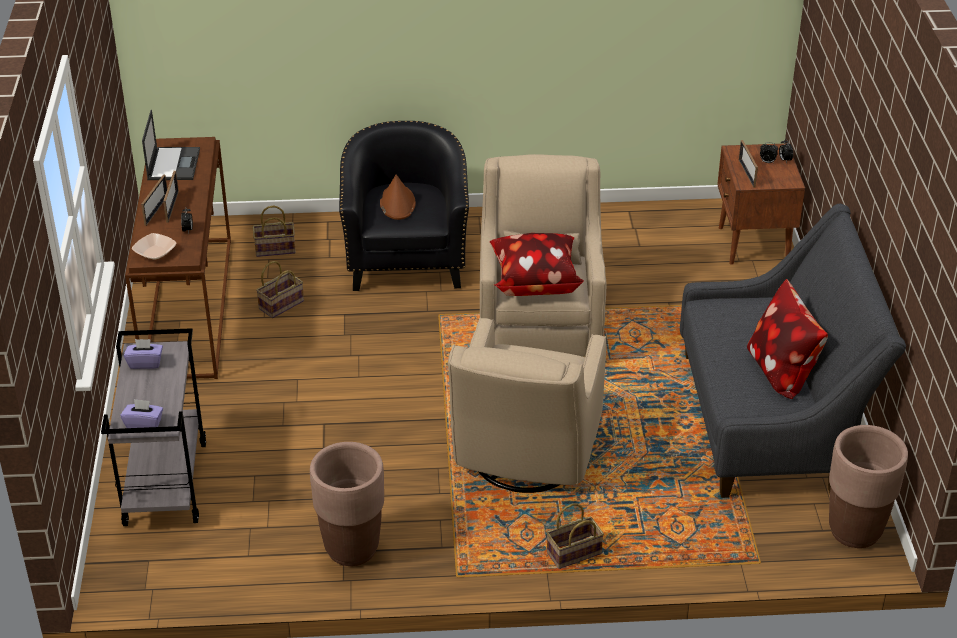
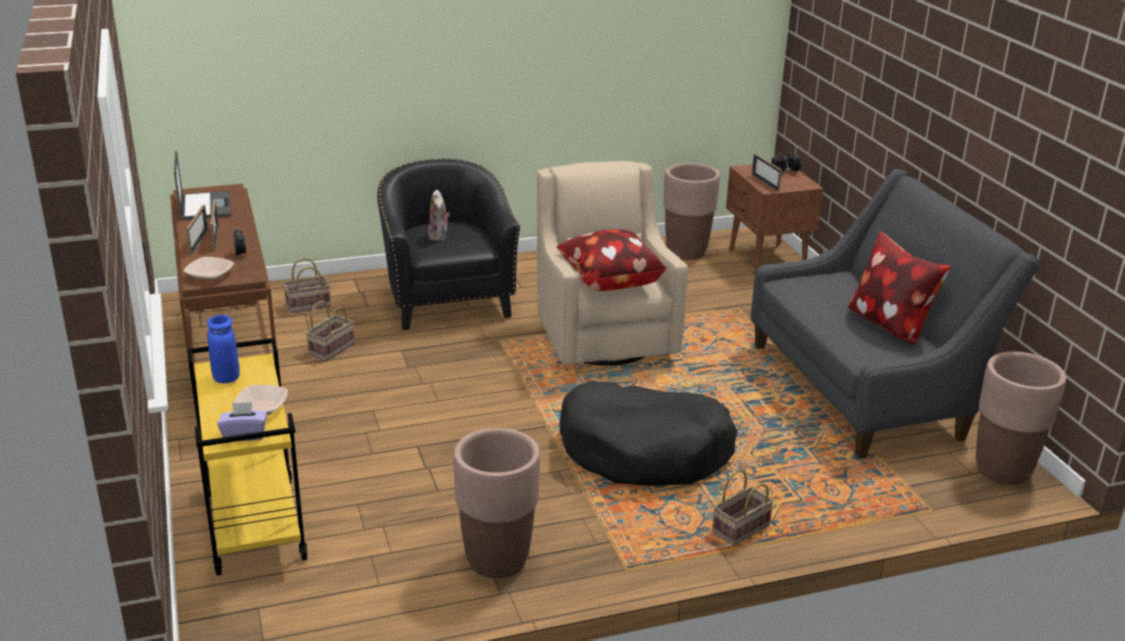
camera: 15 degrees left, 10 degrees down
(145, 363) = (226, 378): purple tissue box -> blue vase
(164, 483) = (254, 525): grey cart -> yellow cart
(165, 398) = (261, 407): none -> bowl
(397, 203) = (439, 236): brown hat -> plush toy
(524, 459) = (645, 451): beige armchair -> black dog bed
(672, 225) = (686, 252): none -> brown planter

